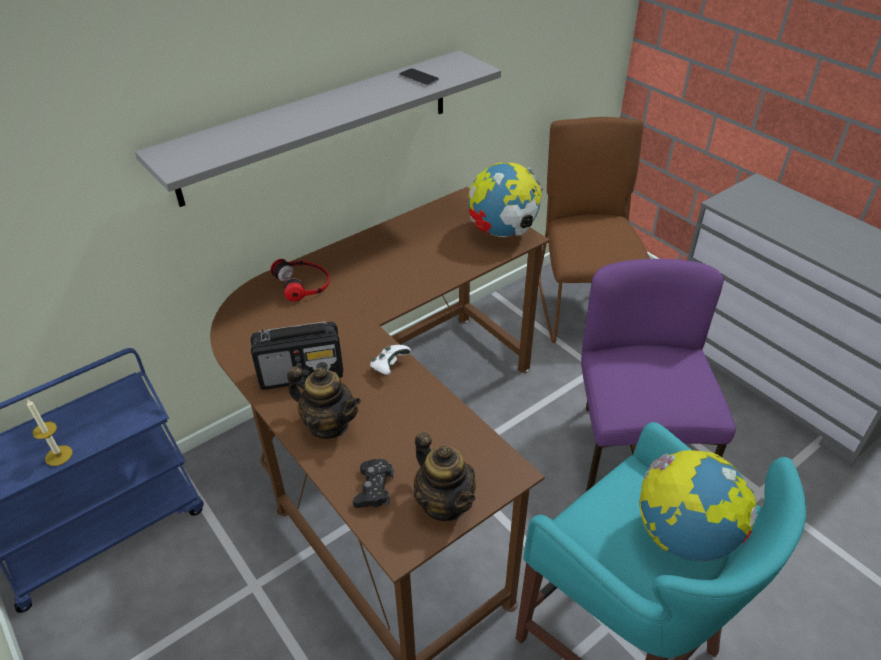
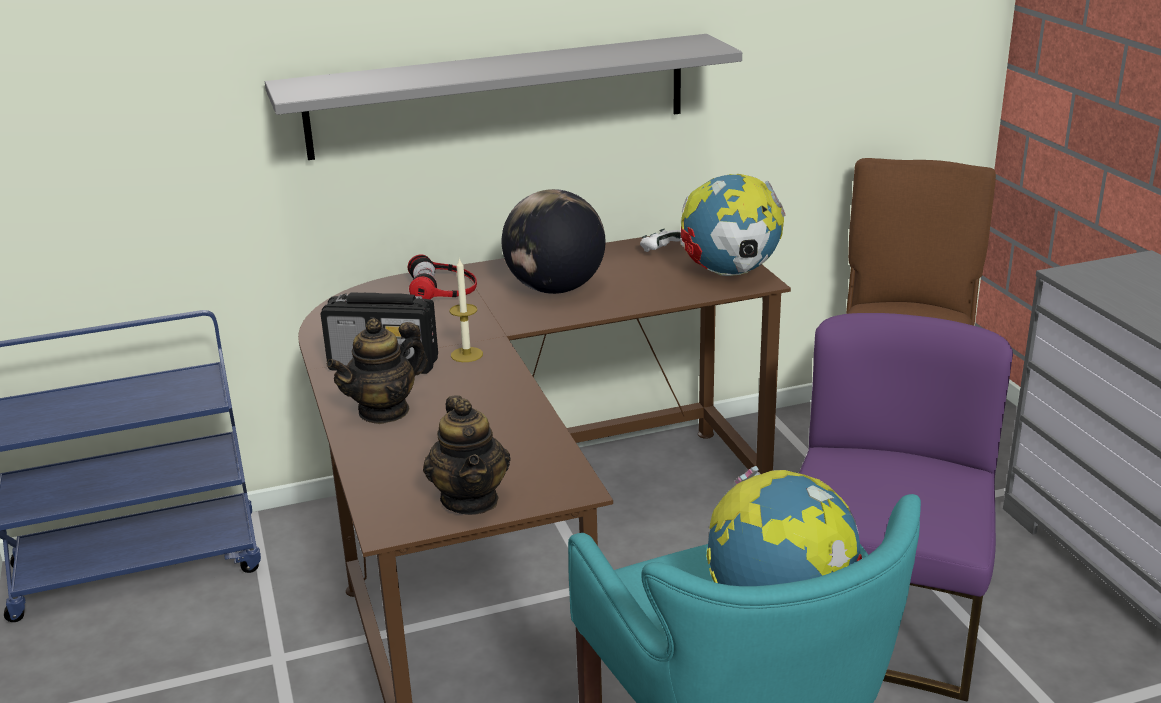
camera: 20 degrees right, 15 degrees down
(59, 455) = (96, 417): candle -> candle (466, 354)
(328, 424) = (384, 411): teapot -> teapot turned 90 degrees clockwise
(374, 488) = (396, 472): black game controller -> none
(388, 269) = (555, 289): none -> globe
(389, 366) = (492, 373): white game controller -> white game controller (661, 251)
(418, 78) = (631, 51): phone -> none

